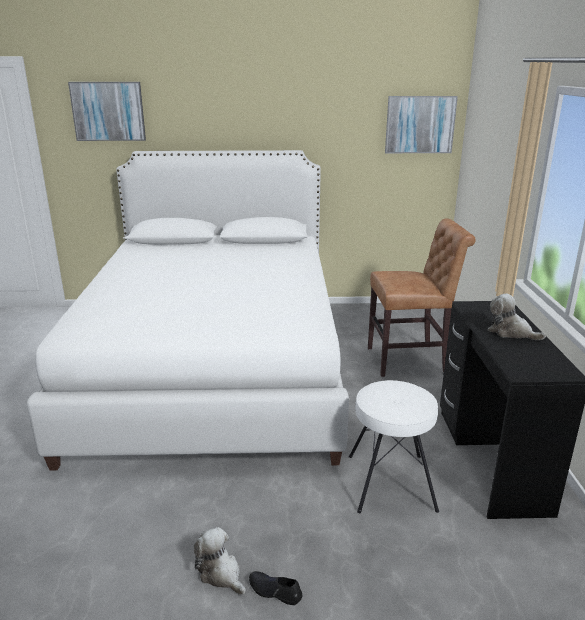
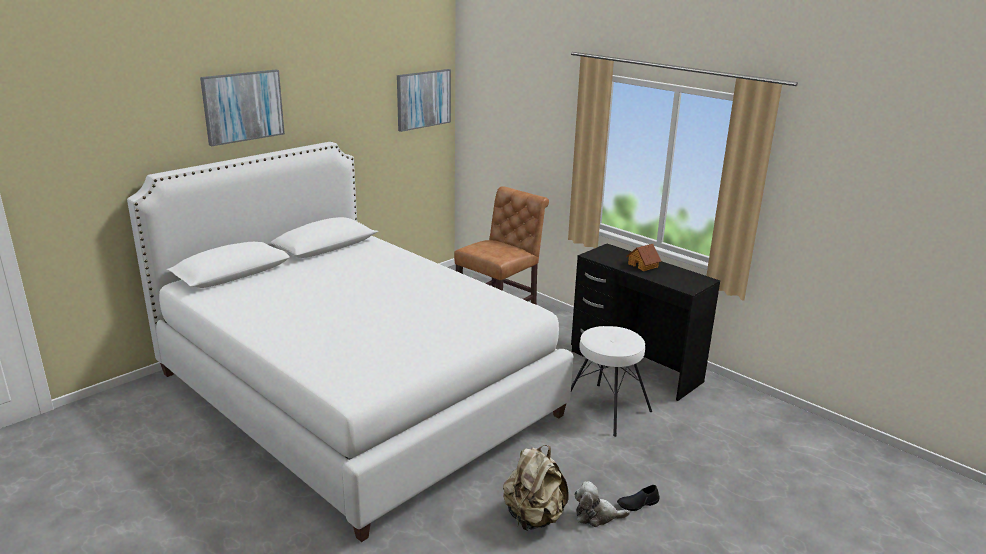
camera: 45 degrees left, 0 degrees up
(108, 111) = (104, 130): picture -> picture (243, 106)
(172, 535) = (533, 517): none -> beige backpack
(510, 332) = (643, 265): plush toy -> toy house

